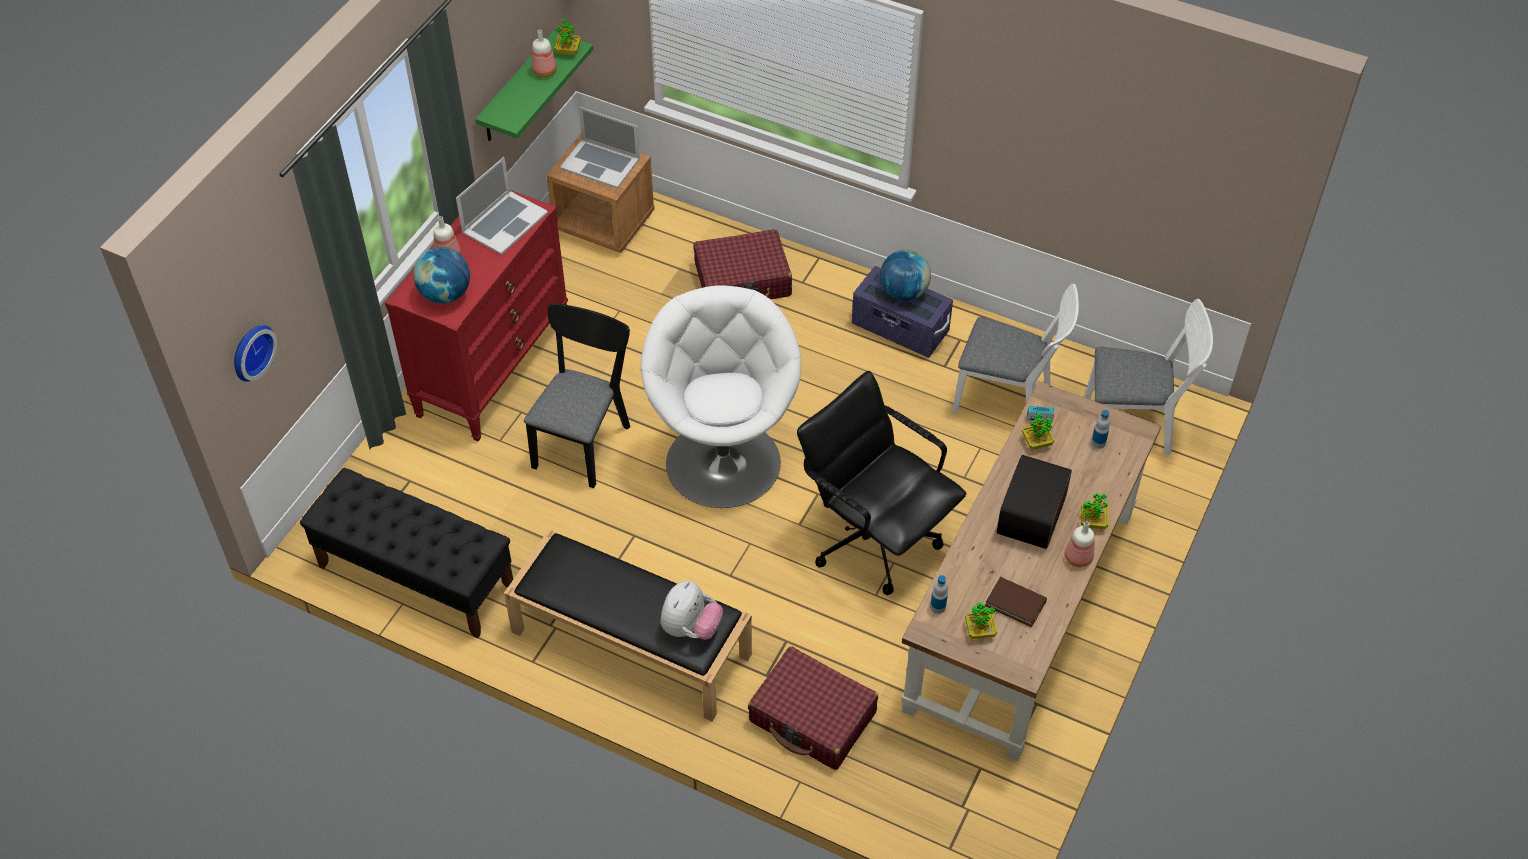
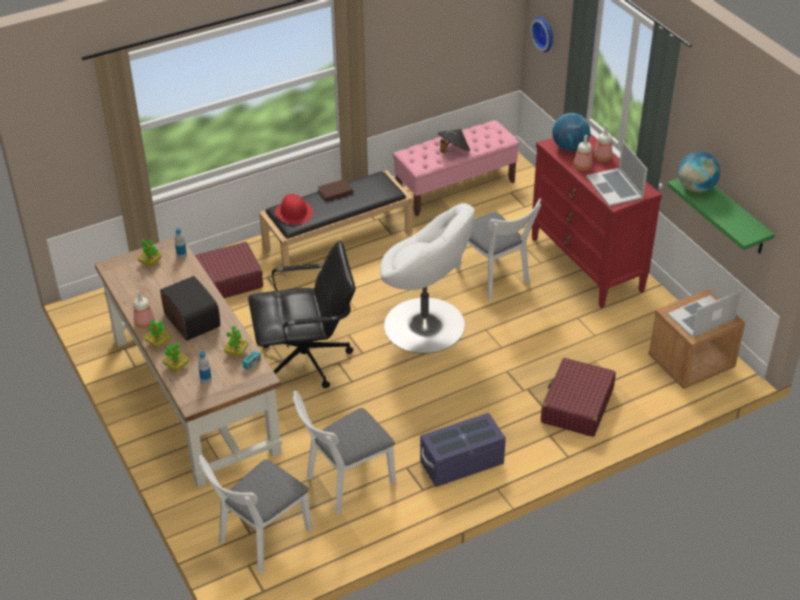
camera: 125 degrees right, 10 degrees down
(415, 576) = (455, 188): black bench -> pink bench
(422, 521) = (453, 151): none -> black hat
(545, 71) = (726, 214): bottle -> bottle (582, 167)
(568, 51) = (743, 232): potted plant -> potted plant (176, 366)
(584, 440) = (495, 278): black chair -> white chair
(690, 628) = (294, 213): plush toy -> red hat
(903, 292) = (465, 438): globe -> globe (696, 188)
(1015, 603) = (149, 284): brown book -> brown book (335, 192)

